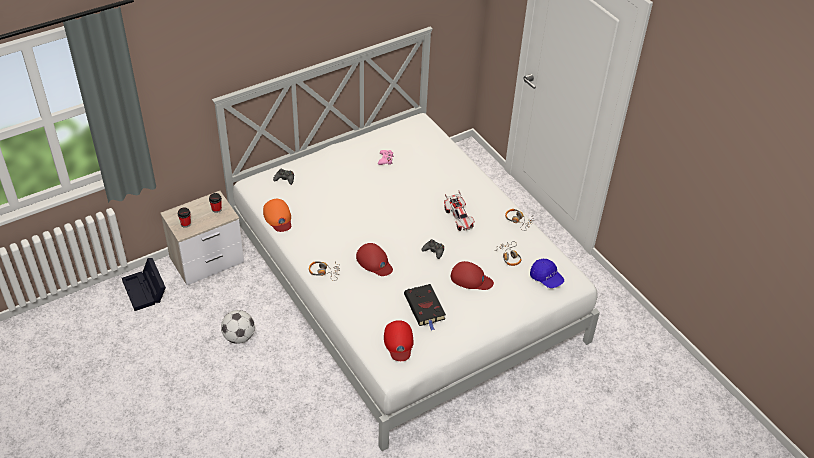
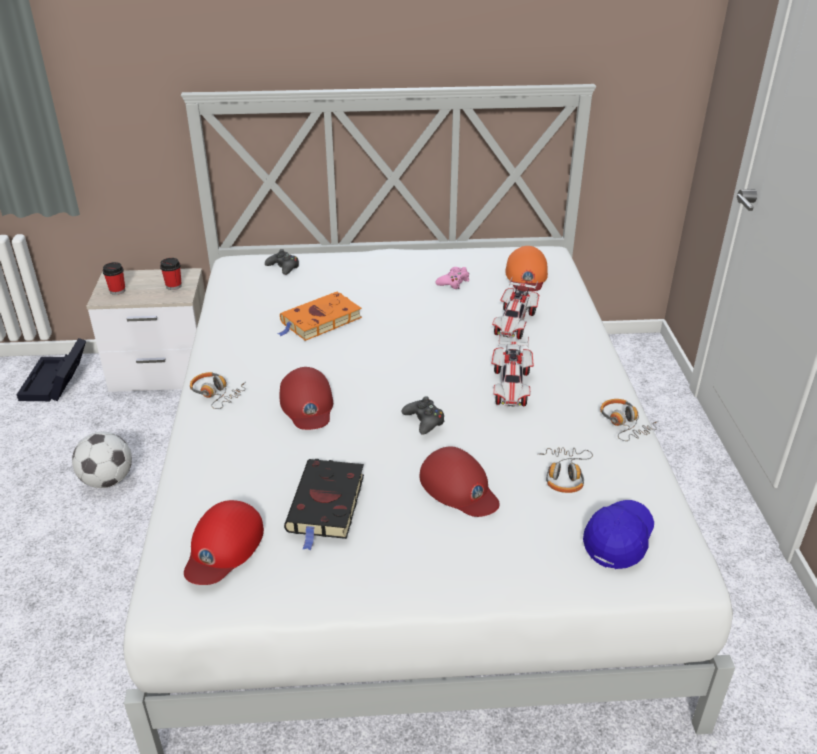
camera: 30 degrees right, 10 degrees down
(278, 217) = (225, 307): orange cap -> orange cap (526, 276)
(337, 210) = (319, 321): none -> orange book
(435, 178) = (514, 323): none -> toy car
(546, 278) = (618, 540): blue cap -> blue cap turned 135 degrees counterclockwise

